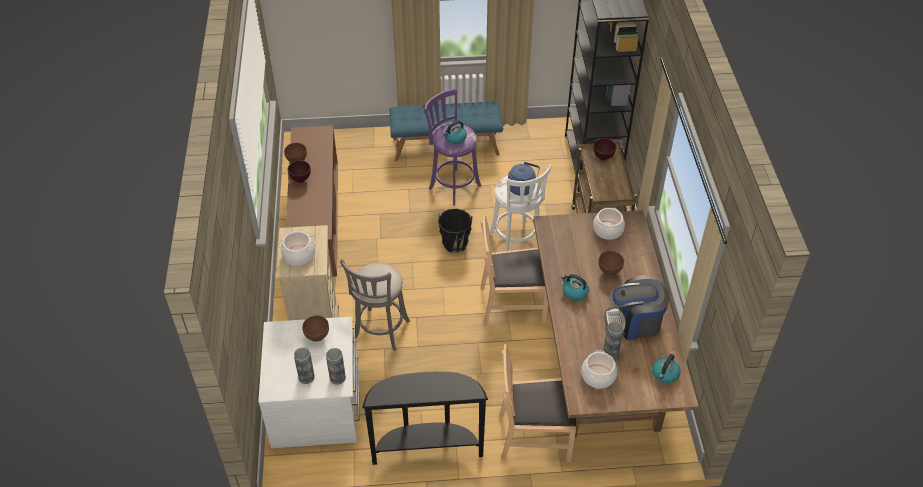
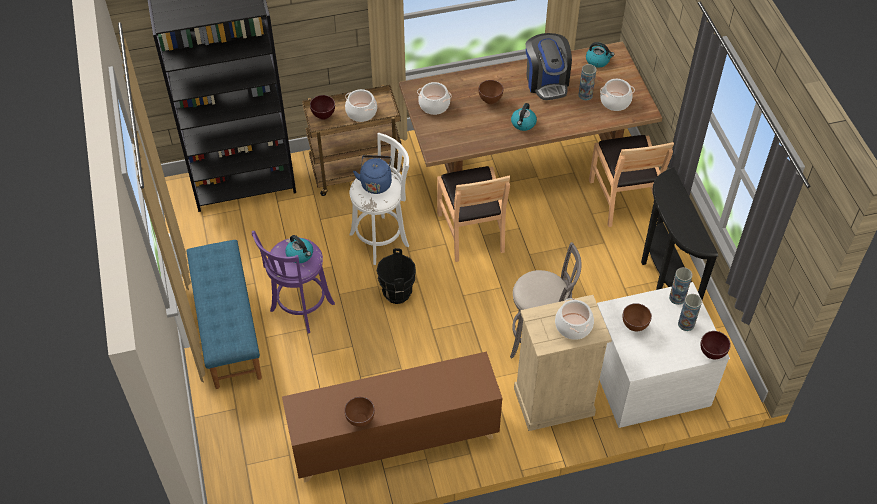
camera: 100 degrees left, 5 degrees up
(300, 180) = (394, 407): brown bowl -> brown bowl (712, 354)
(605, 182) = (361, 112): none -> cooking pot

